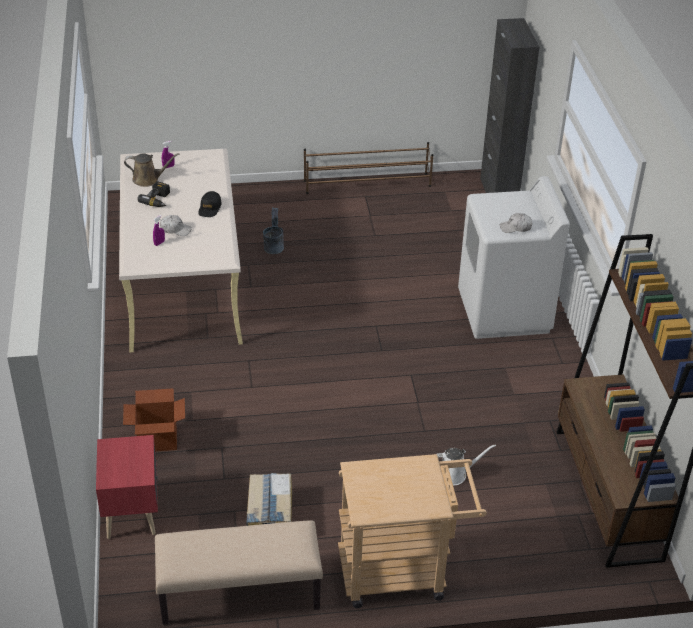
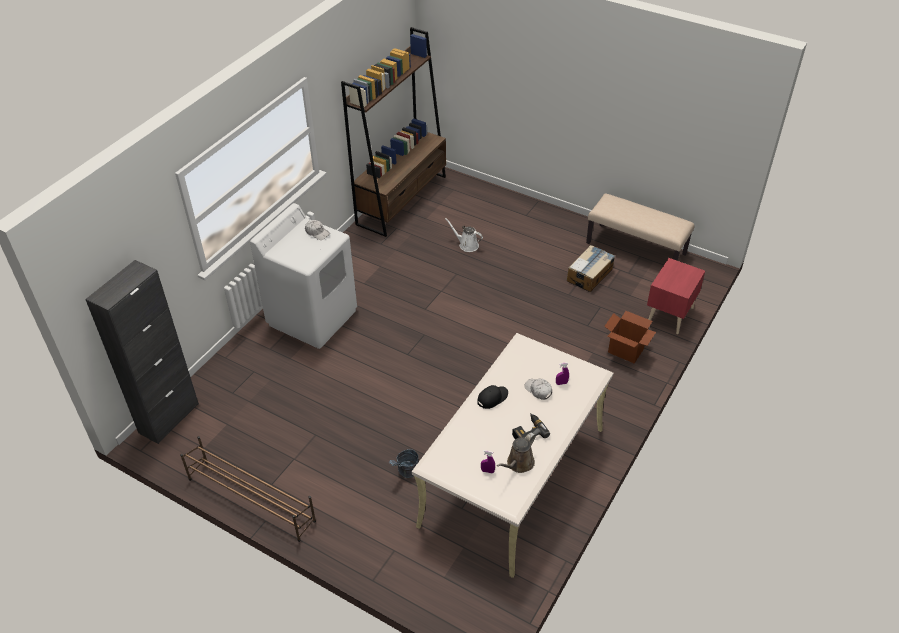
camera: 140 degrees left, 5 degrees up
(148, 179) = (518, 464): brown watering can -> brown watering can turned 90 degrees counterclockwise
(402, 571) = (544, 219): beige cart -> none

